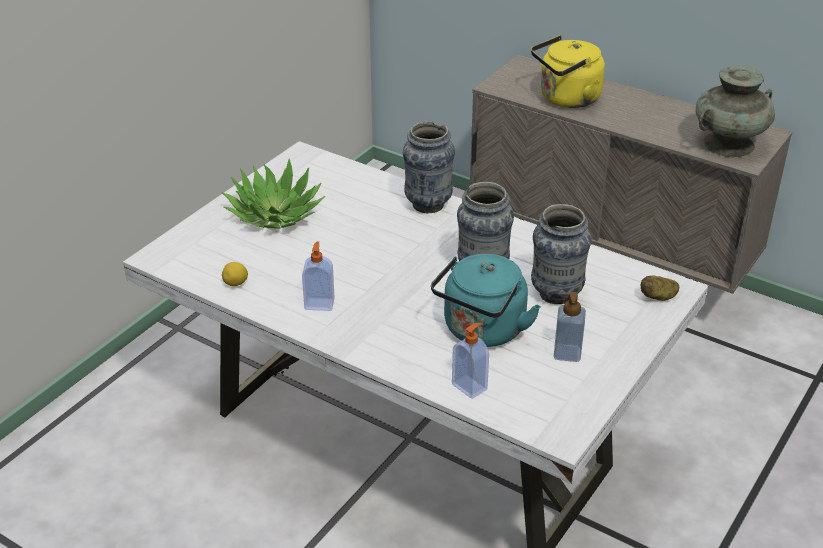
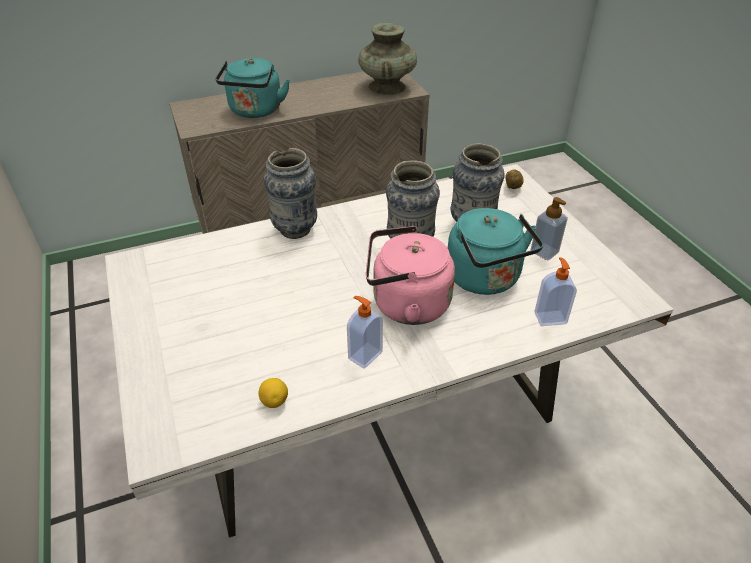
camera: 55 degrees left, 5 degrees up
(275, 214) = (196, 322): potted plant -> none
(399, 300) = (406, 304): none -> pink kettle
(566, 99) = (255, 111): yellow kettle -> turquoise kettle

